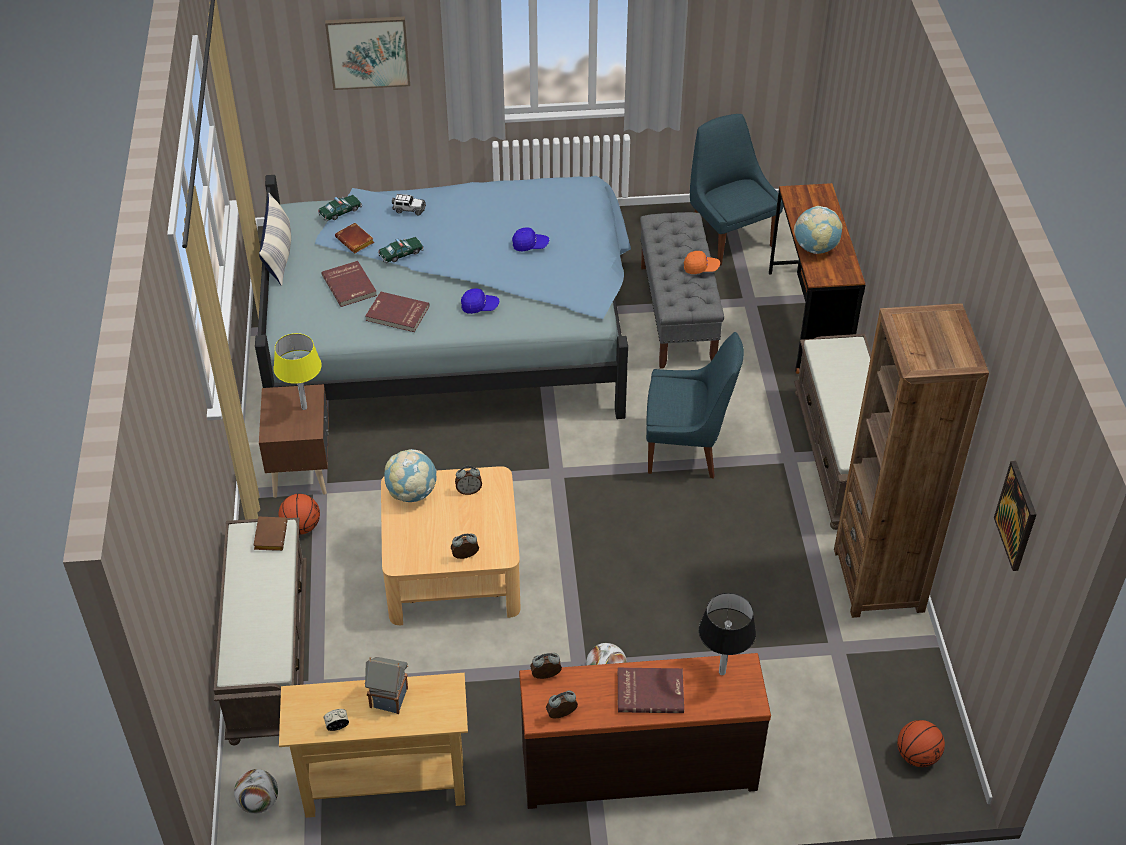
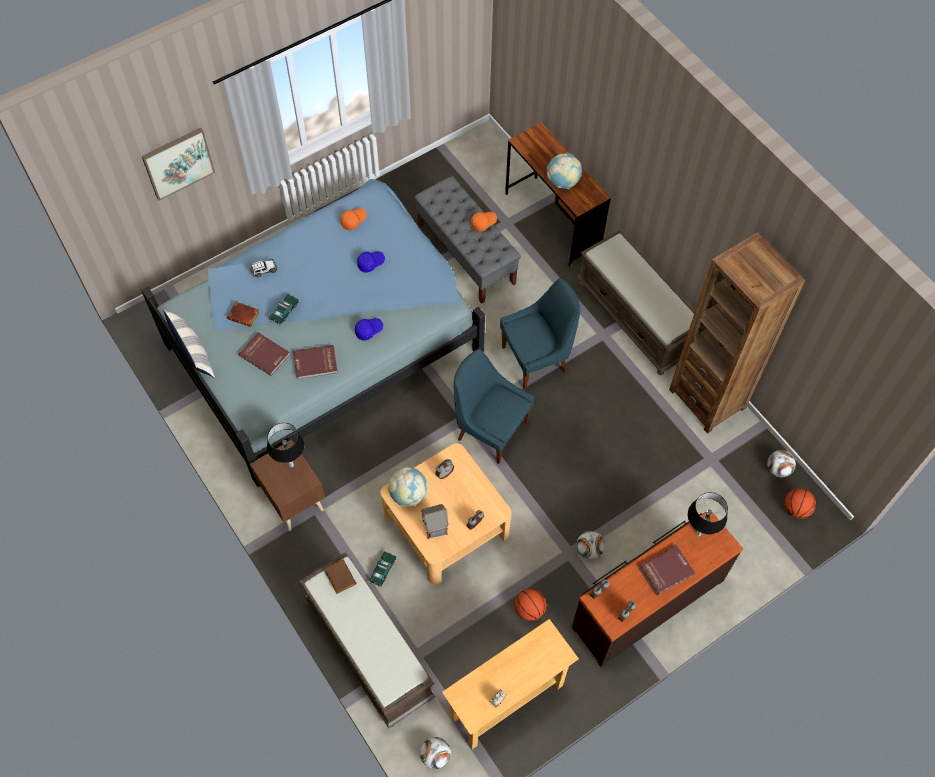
camera: 30 degrees left, 15 degrees up
(301, 527) = (324, 544): basketball -> basketball (529, 610)
(304, 407) = (291, 465): yellow table lamp -> black table lamp
(340, 212) = (214, 295): toy car -> toy car (383, 570)
(390, 698) = (516, 662): toy house -> toy house (435, 527)
(542, 200) = (353, 221): none -> orange cap
(729, 237) = (462, 175): blue chair -> blue chair (490, 429)
(922, 699) = (778, 469): none -> football
(1017, 515) = (858, 368): picture -> none

